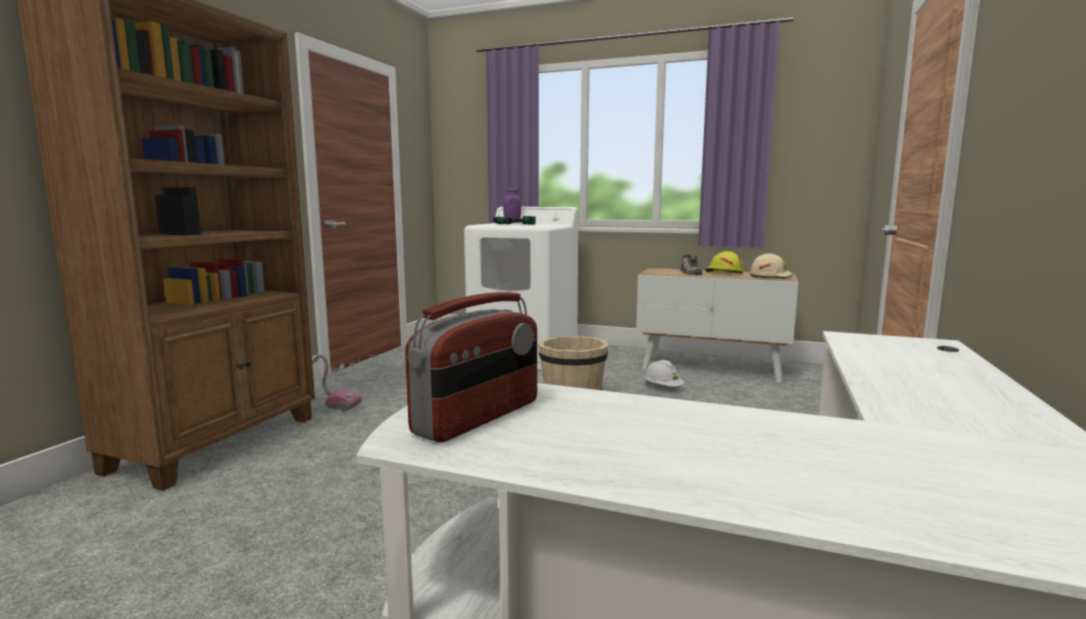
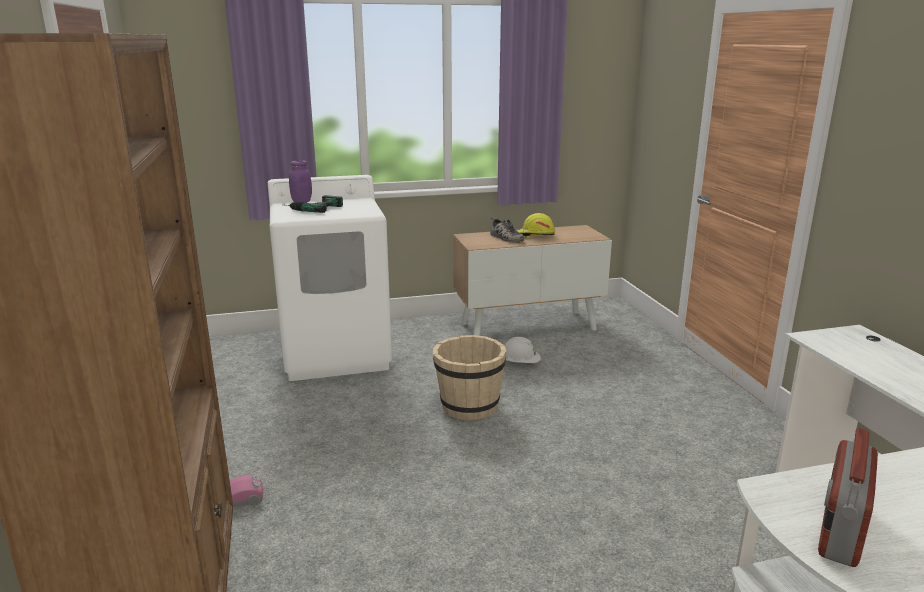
camera: 35 degrees left, 10 degrees up
(479, 417) = (839, 529): radio -> radio turned 150 degrees counterclockwise
(771, 276) = (580, 235): beige hard hat -> none

